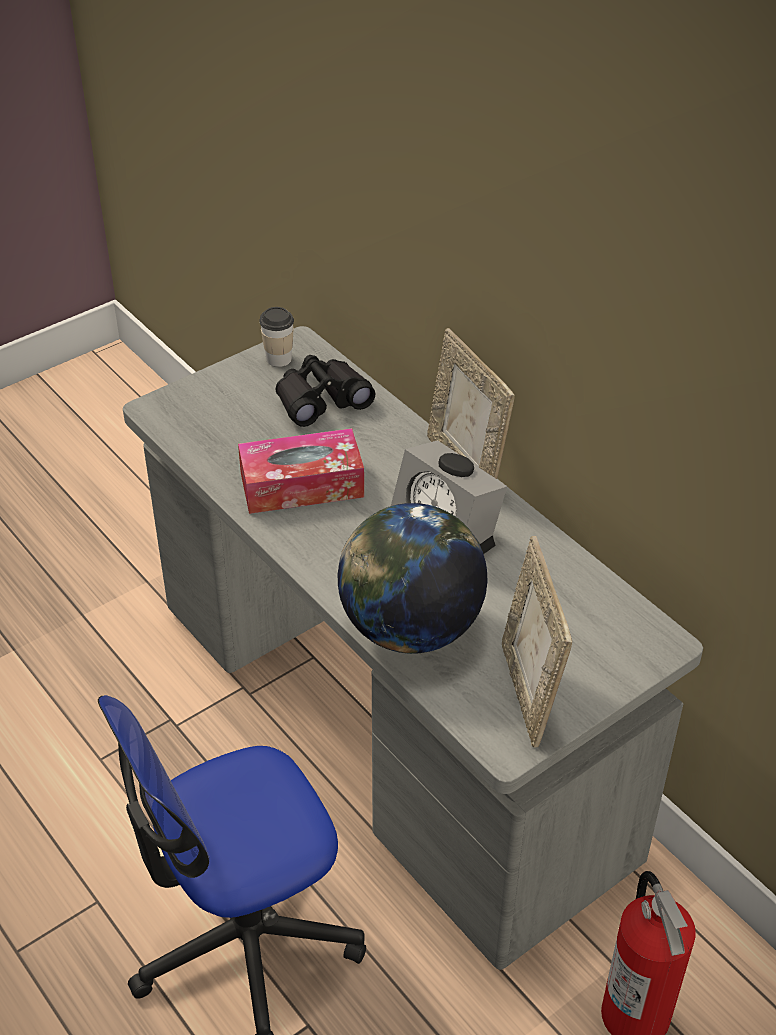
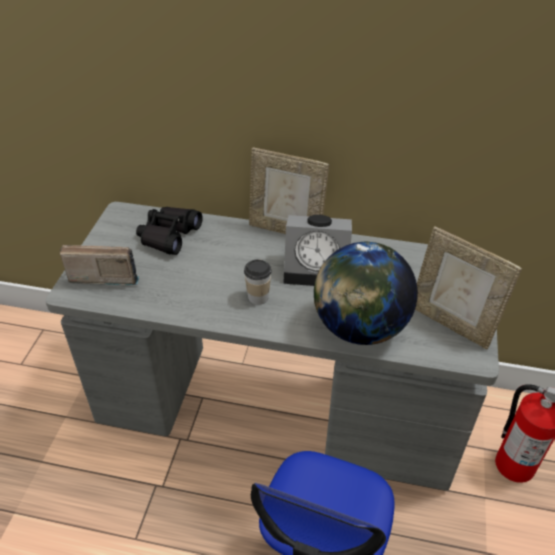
camera: 40 degrees left, 0 degrees up
(206, 408) = (104, 274): none -> radio
(279, 359) = (117, 226): cup -> cup (258, 297)
(302, 485) = (211, 286): tissue box -> none

